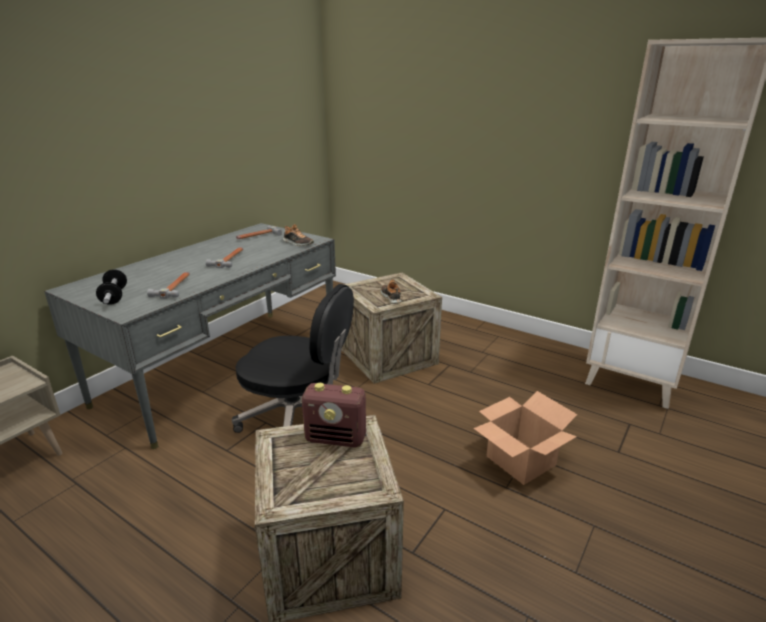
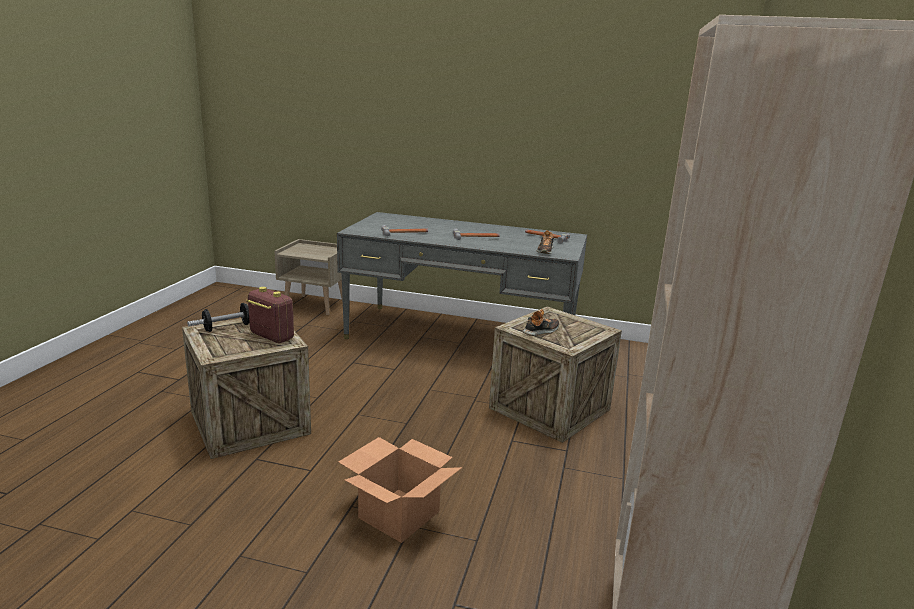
camera: 70 degrees right, 5 degrees down
(114, 296) = (378, 224): dumbbell -> dumbbell (227, 327)
(298, 420) = (405, 381): black office chair -> none
(336, 439) = (271, 336): radio -> radio turned 135 degrees clockwise

